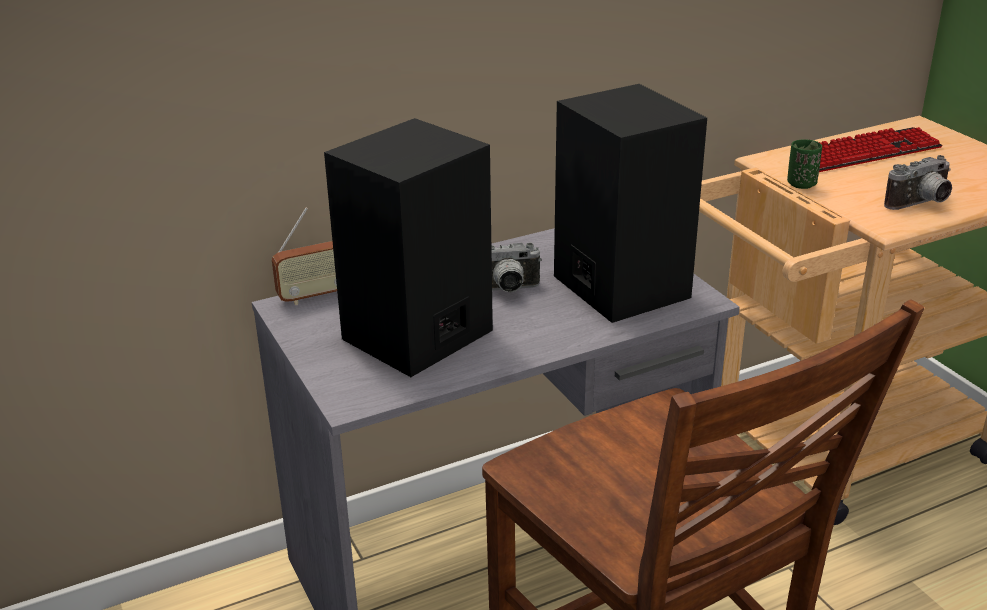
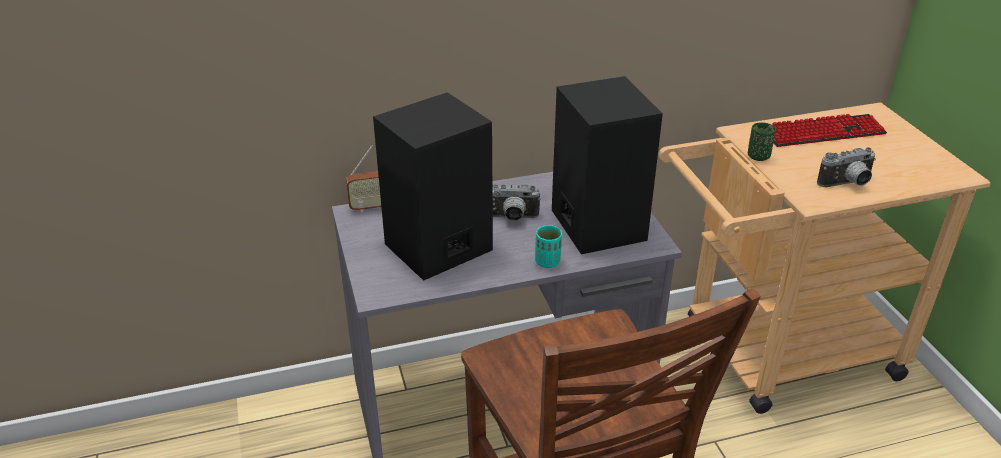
camera: 10 degrees right, 5 degrees up
(571, 337) = (547, 262): none -> turquoise cup

